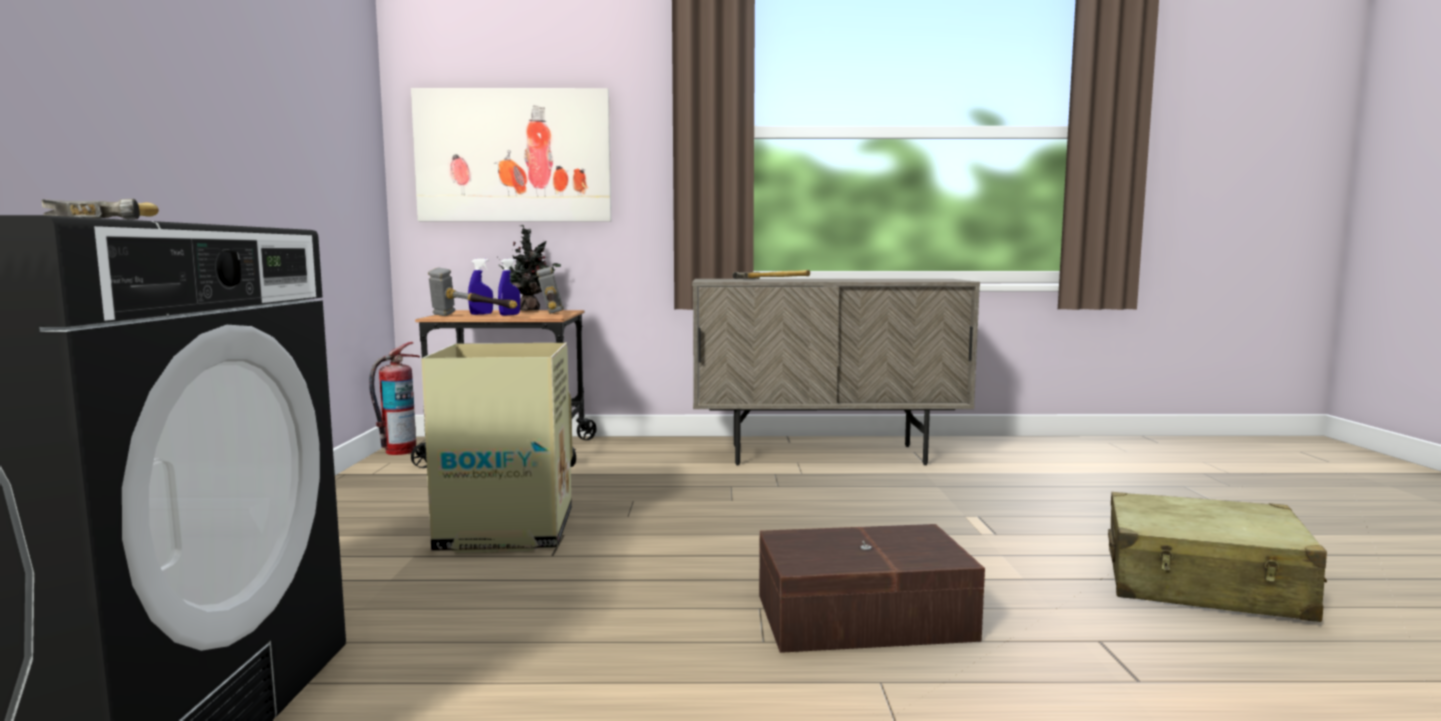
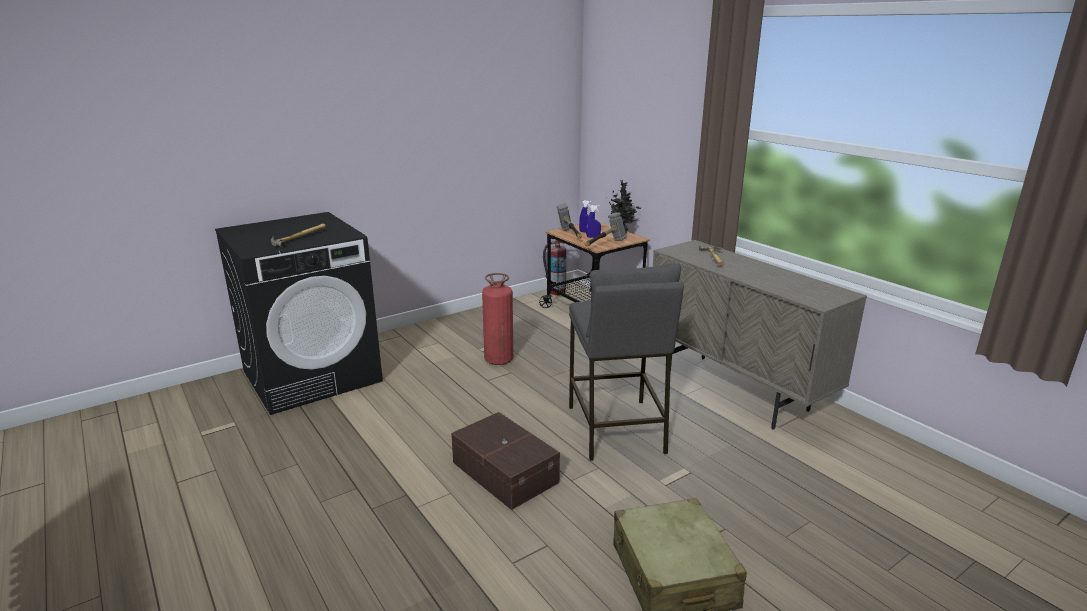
camera: 55 degrees right, 15 degrees up
(505, 531) = (499, 360): cardboard box -> fire extinguisher
(513, 156) = (631, 132): picture -> none
(832, 521) = (616, 429): none -> grey stool

